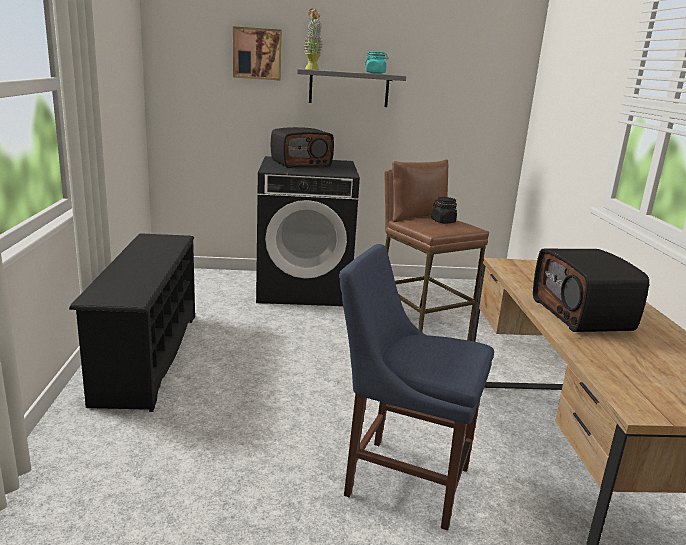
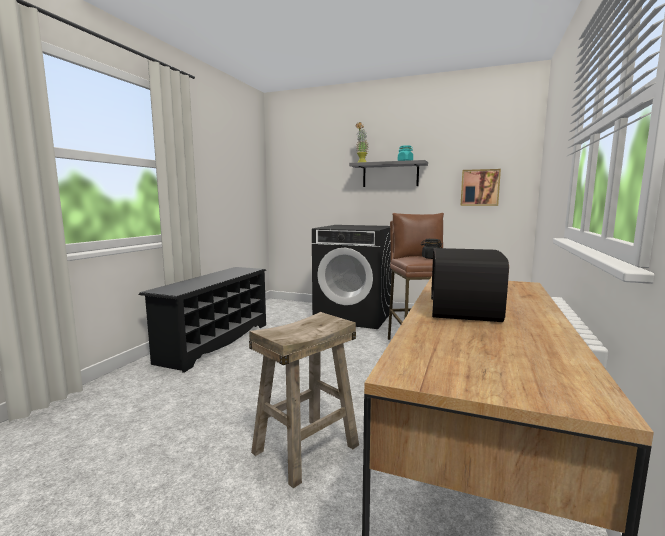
camera: 25 degrees right, 10 degrees down
(257, 53) = (330, 158): picture -> picture (480, 187)
(301, 164) = (351, 226): radio -> none
(401, 478) = (305, 448): blue chair -> beige stool

